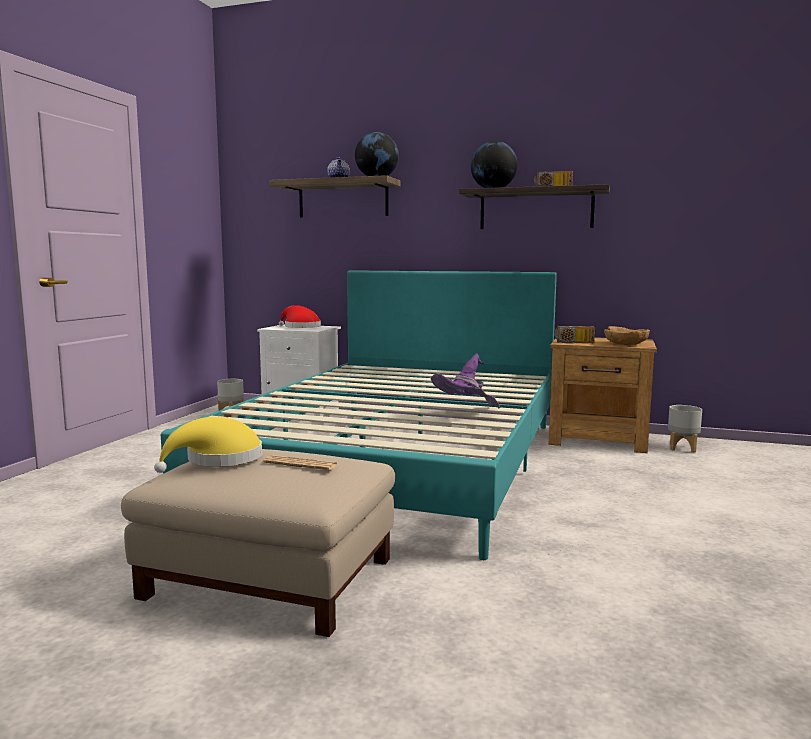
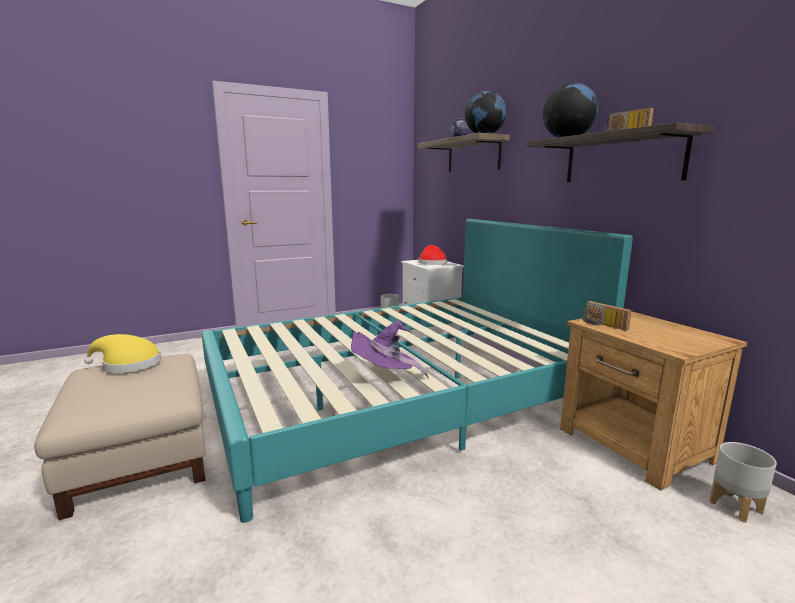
camera: 45 degrees right, 5 degrees up
(300, 464) = (135, 385): newspaper -> none
(626, 344) = (663, 342): brown bowl -> none

